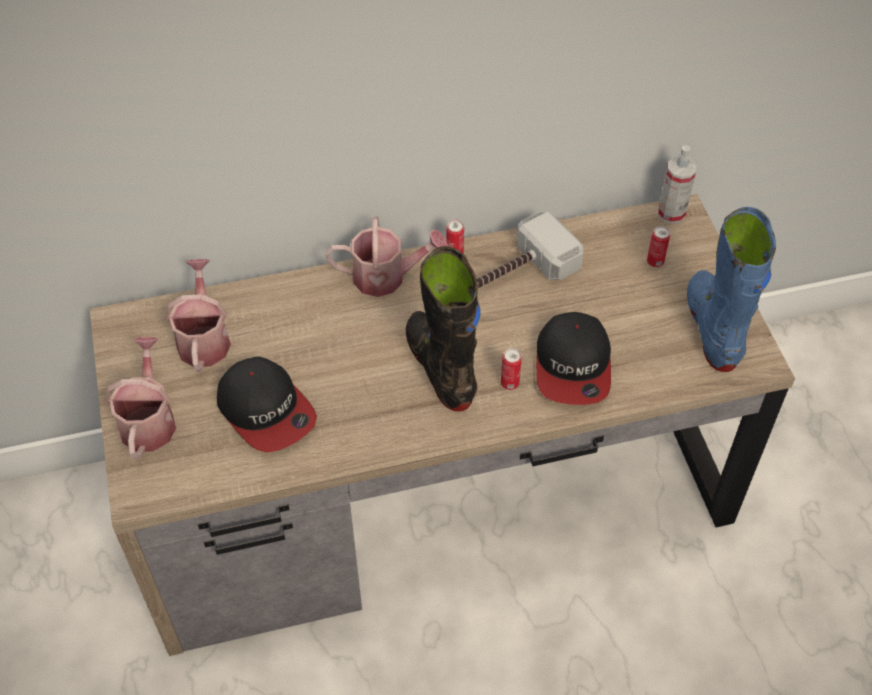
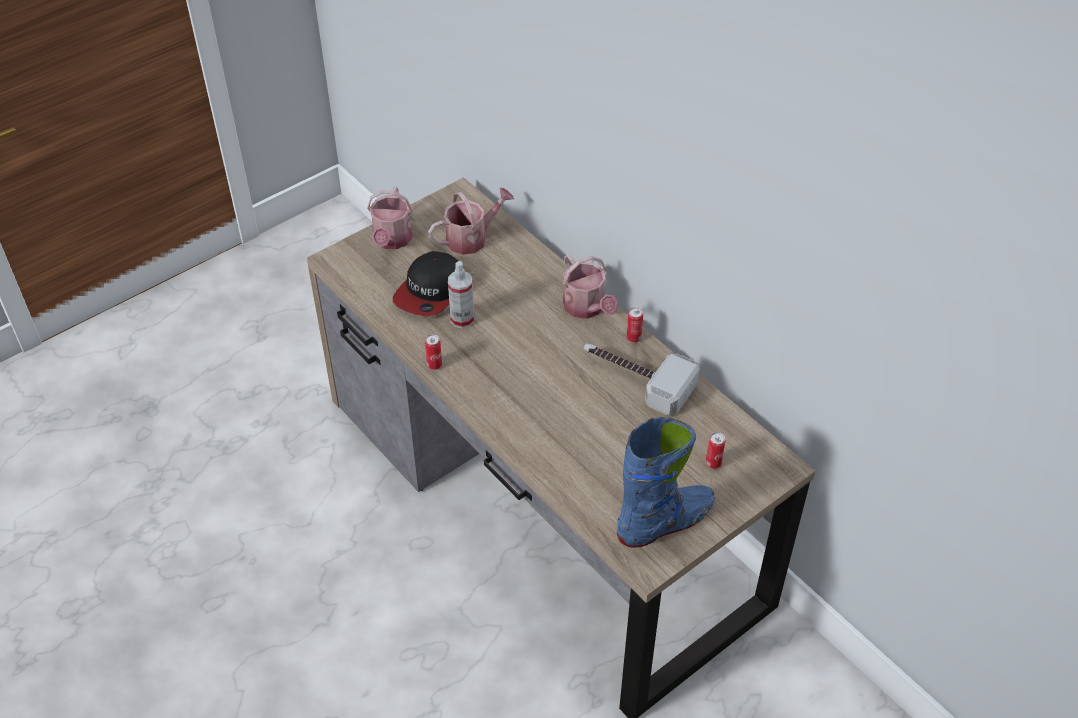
camera: 65 degrees right, 5 degrees down
(149, 420) = (391, 240): watering can -> watering can turned 120 degrees clockwise
(441, 368) = (520, 367): black boot -> none
(509, 383) = (529, 411): can -> can (434, 365)
(573, 366) = (569, 443): cap -> none
(671, 213) = (777, 459): spray bottle -> spray bottle (462, 319)

